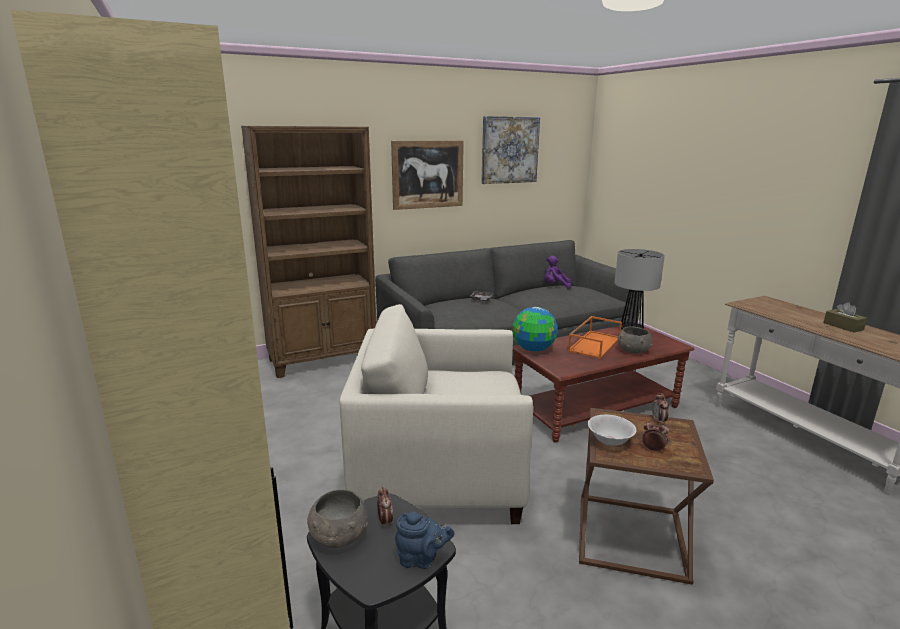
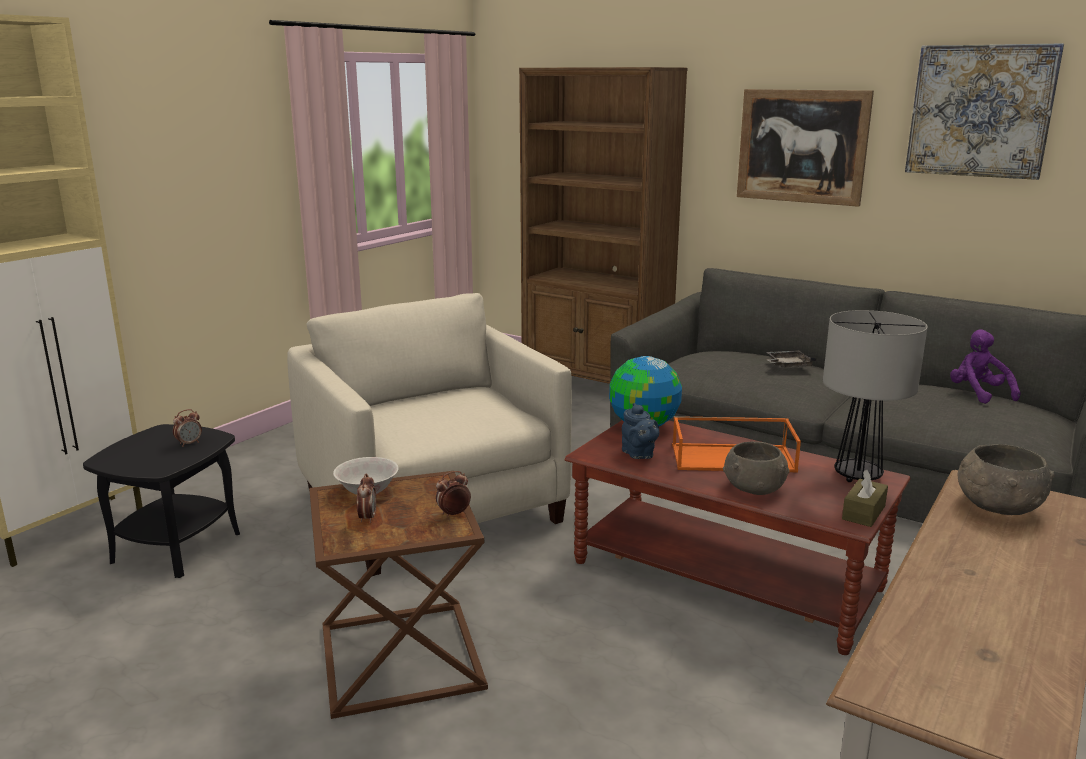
camera: 60 degrees right, 0 degrees up
(338, 536) = (161, 434): grey bowl -> grey bowl (997, 506)
(421, 559) = (141, 467): blue teapot -> blue teapot (639, 454)
(843, 326) = (1007, 592): brown tissue box -> brown tissue box (863, 512)

